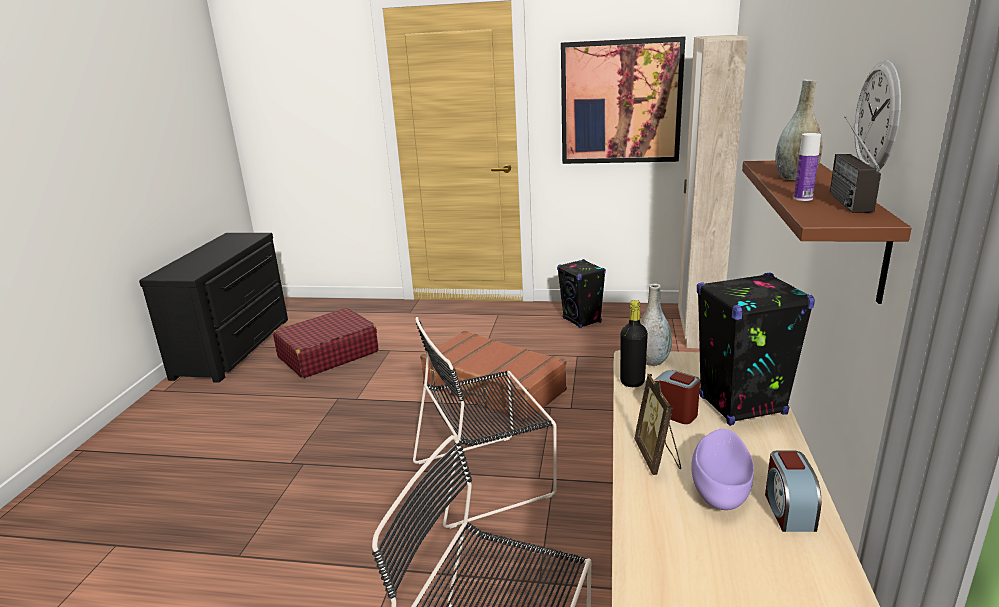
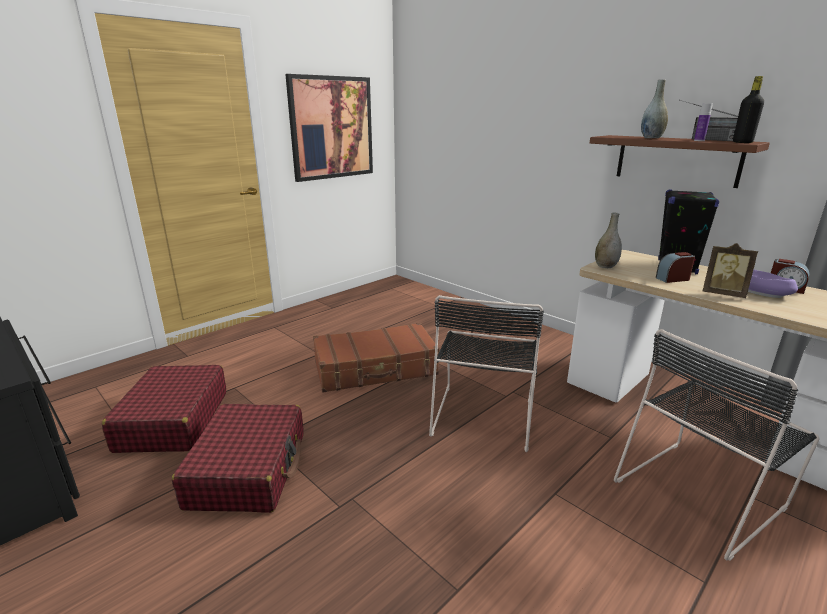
camera: 55 degrees left, 0 degrees up
(301, 408) = (249, 469): none -> red suitcase
(582, 320) = (343, 308): black speaker -> none
(632, 382) = (627, 276): black bottle -> black bottle (742, 142)
(697, 331) = (417, 290): beige wardrobe -> none
(877, 117) = (707, 97): wall clock -> none

